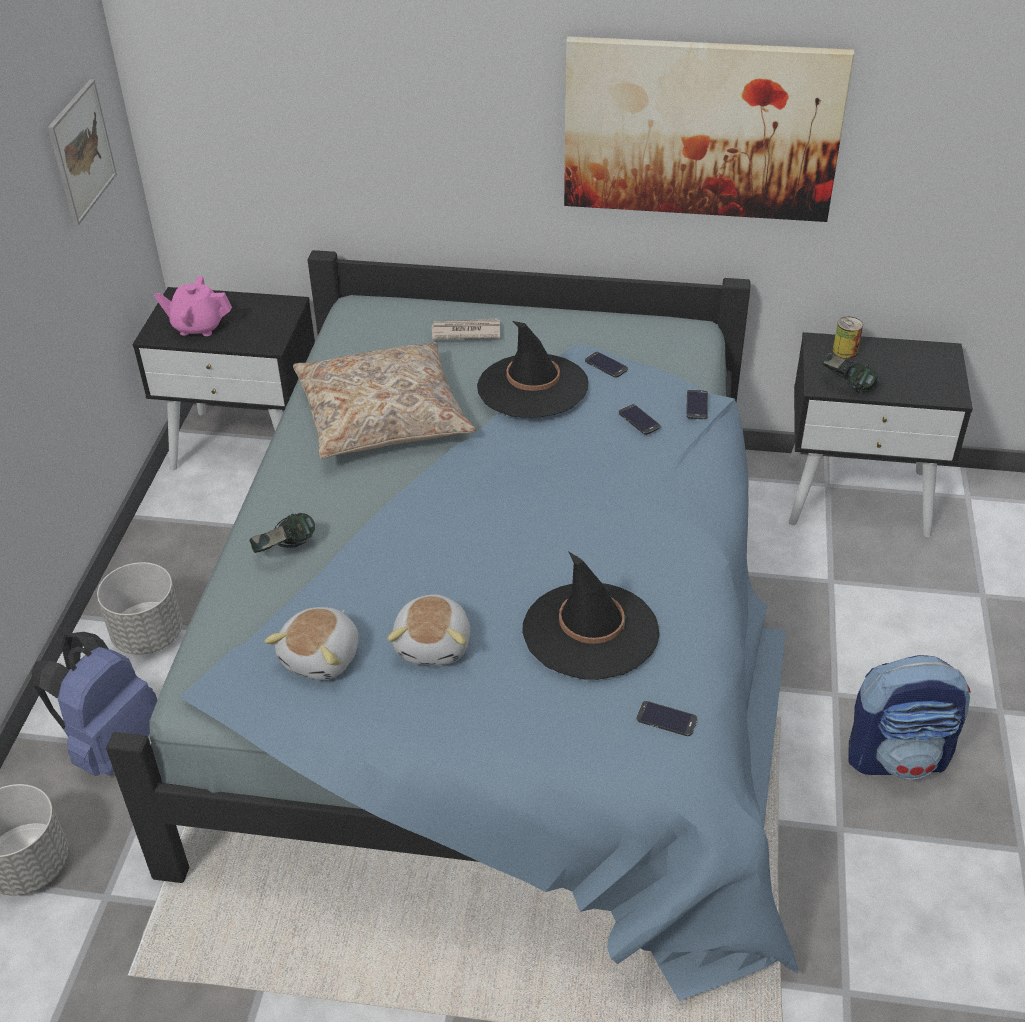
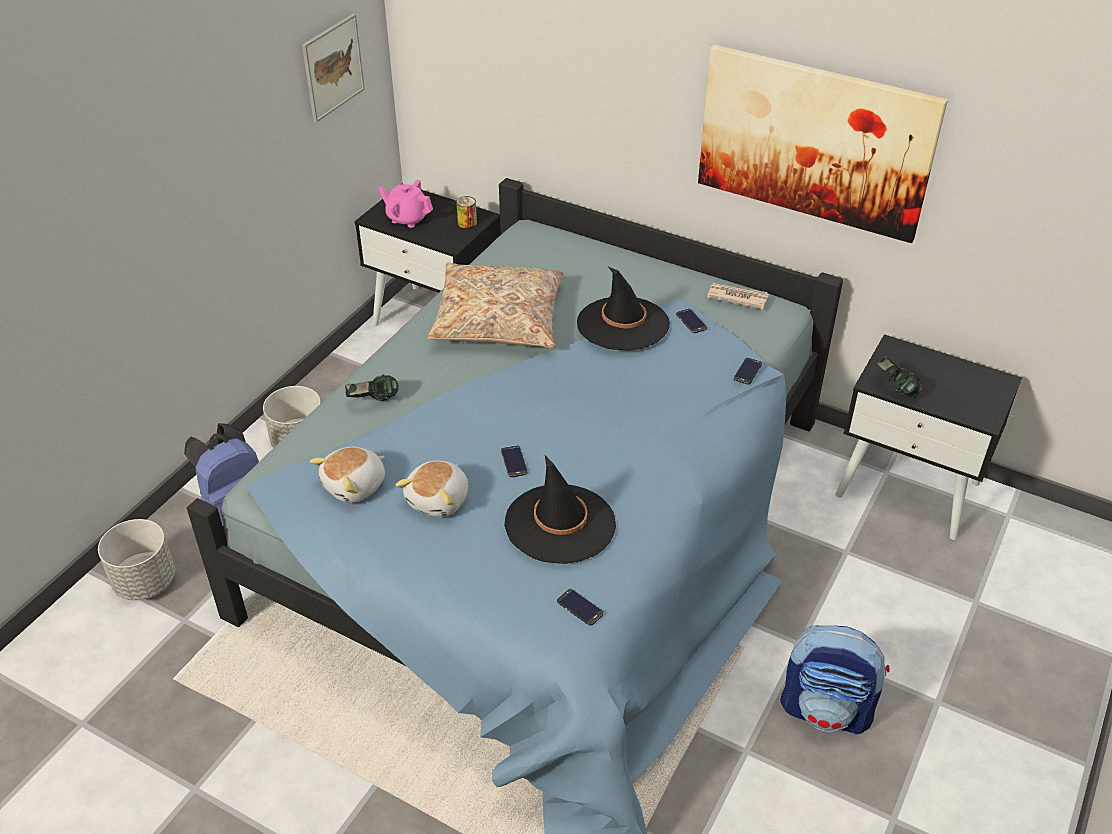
camera: 20 degrees right, 0 degrees up
(465, 332) = (597, 268): newspaper -> newspaper (736, 297)
(639, 420) = (693, 371): phone -> phone (514, 461)
(845, 351) = (912, 358): can -> can (467, 223)

